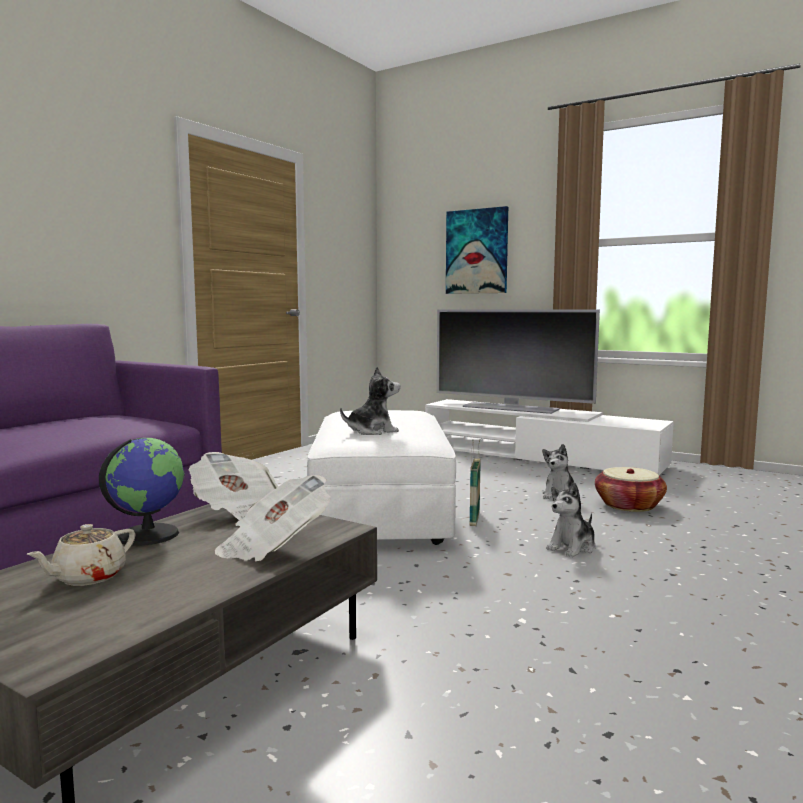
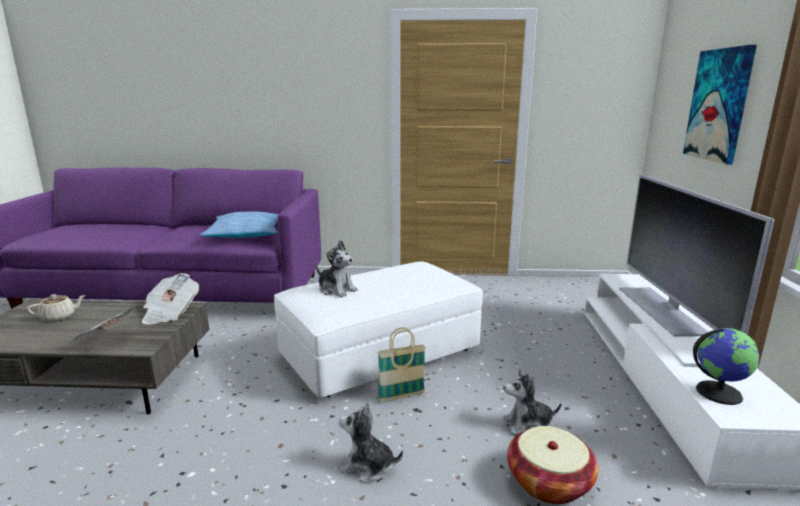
camera: 60 degrees right, 10 degrees up
(88, 577) = (59, 317): beige teapot -> beige teapot turned 150 degrees clockwise
(105, 422) = (245, 234): none -> pillow
(148, 535) = (124, 307): globe -> globe (718, 392)

